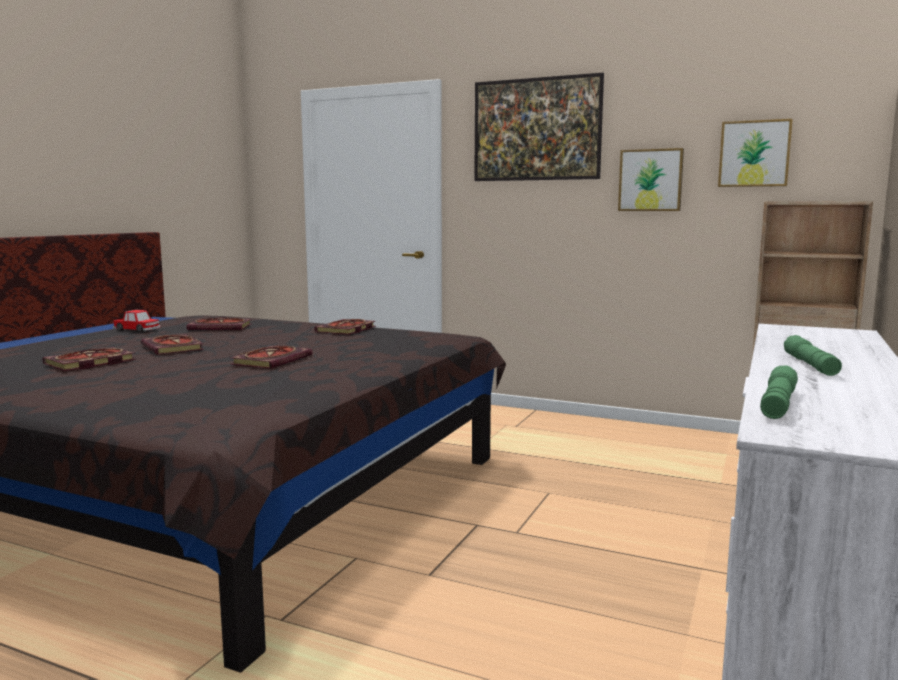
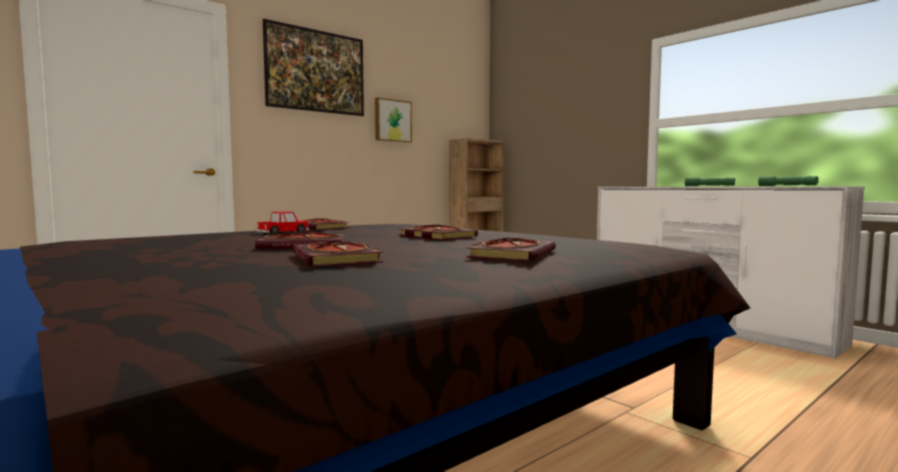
camera: 65 degrees left, 5 degrees down
(137, 329) = (106, 251): toy car -> toy car (283, 232)
(222, 327) = (197, 239): book -> book (511, 254)
(754, 154) = (441, 111): picture -> none

